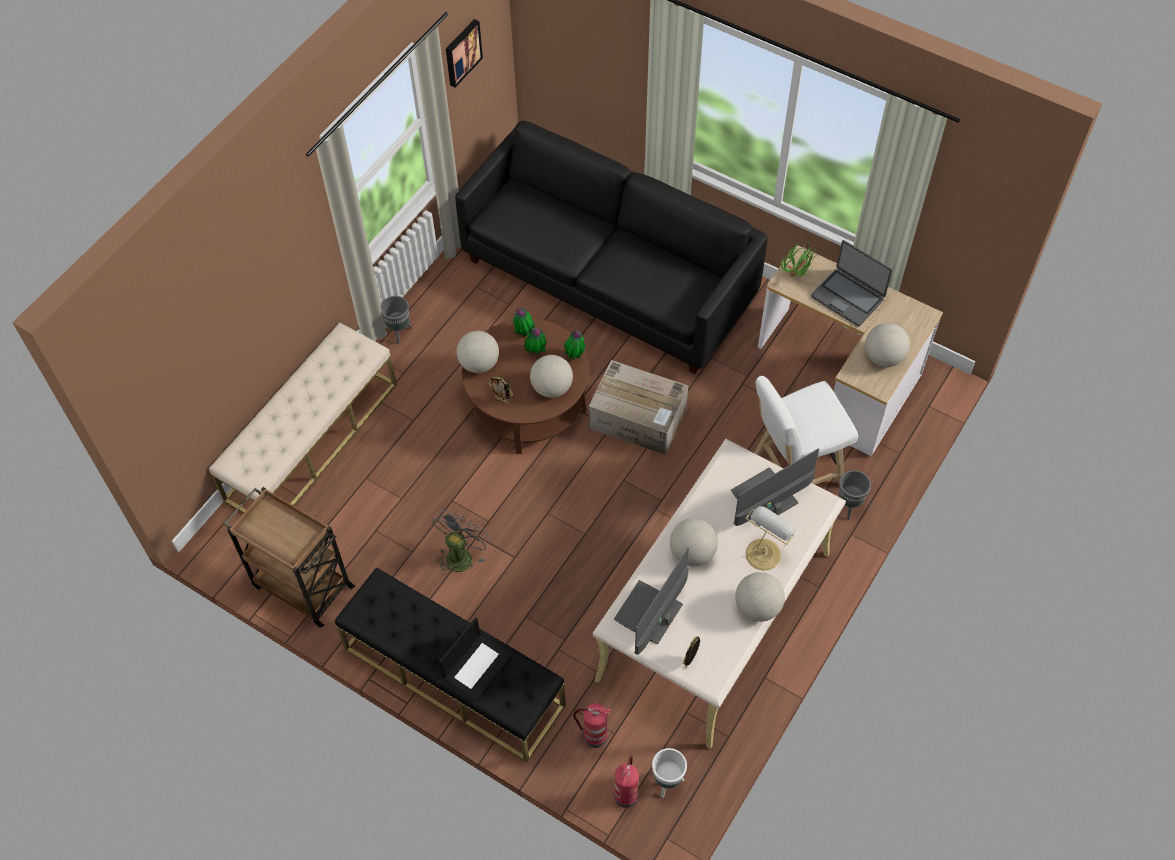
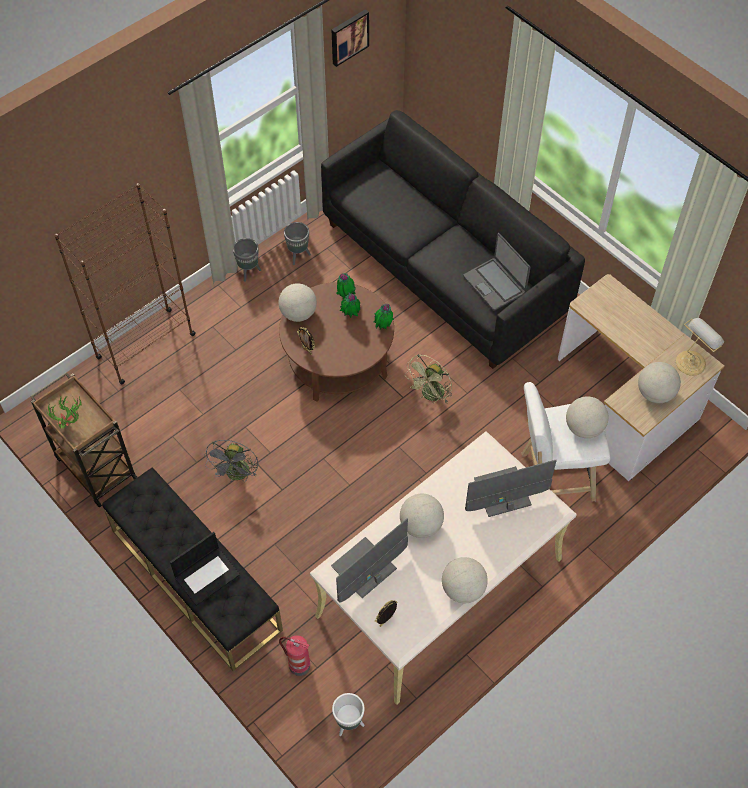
camera: 15 degrees right, 0 degrees up
(312, 441) = (145, 346): beige bench -> brown bookcase
(461, 554) = (237, 475): grey fan -> grey fan turned 150 degrees clockwise
(552, 388) = (354, 349): globe -> globe (584, 428)
(625, 794) = (309, 724): fire extinguisher -> none
(639, 418) = (430, 396): cardboard box -> green fan
(764, 552) = (485, 541): table lamp -> table lamp (691, 362)
(797, 275) = (600, 300): potted plant -> potted plant (71, 425)
(848, 297) = (640, 331): laptop -> laptop (495, 284)
(848, 506) = (593, 521): grey planter -> grey planter (298, 255)

